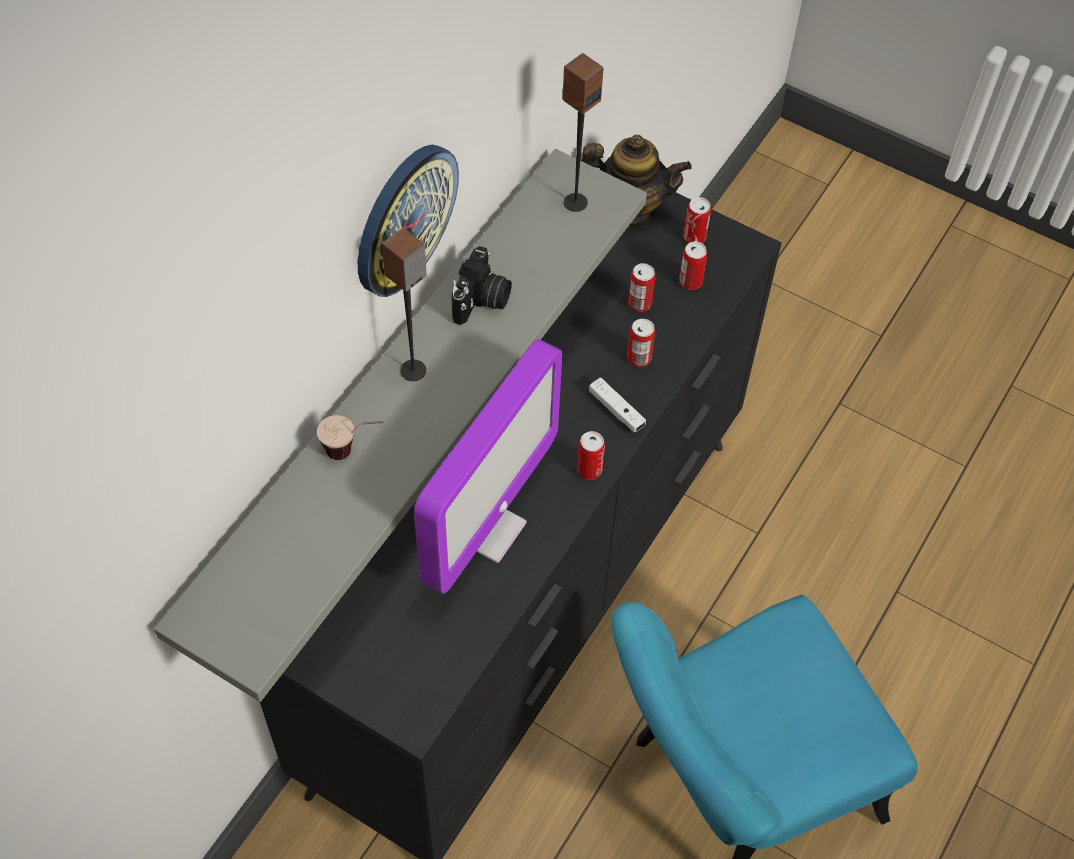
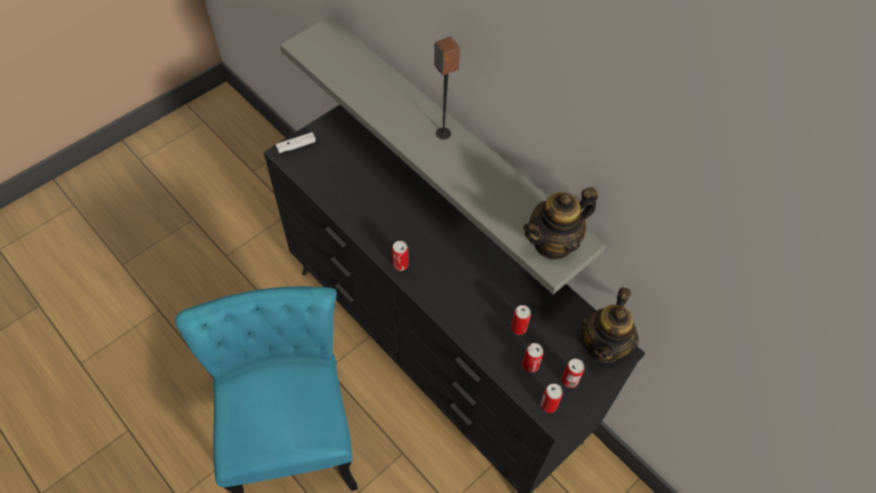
camera: 105 degrees right, 0 degrees up
(353, 451) = (398, 99): cup -> none
(404, 219) = (488, 73): wall clock -> none
(482, 301) = (484, 175): camera -> none
(486, 528) = (379, 206): monitor -> none
(575, 202) = (553, 243): speaker -> teapot
(616, 410) = (438, 290): white game controller -> white game controller (296, 146)
(639, 358) = (474, 314): can -> can (548, 405)

